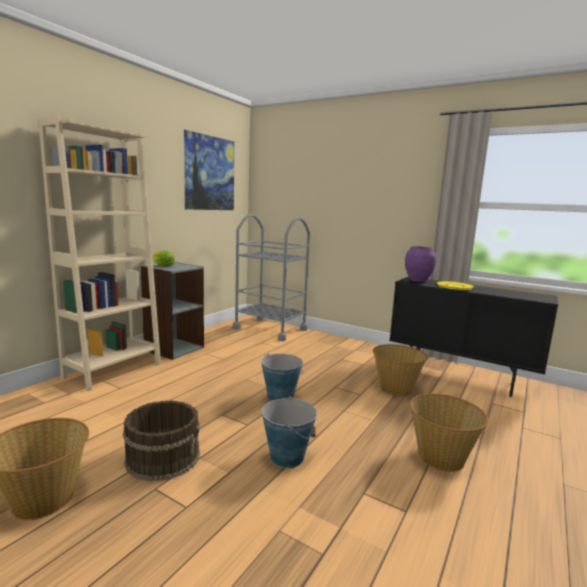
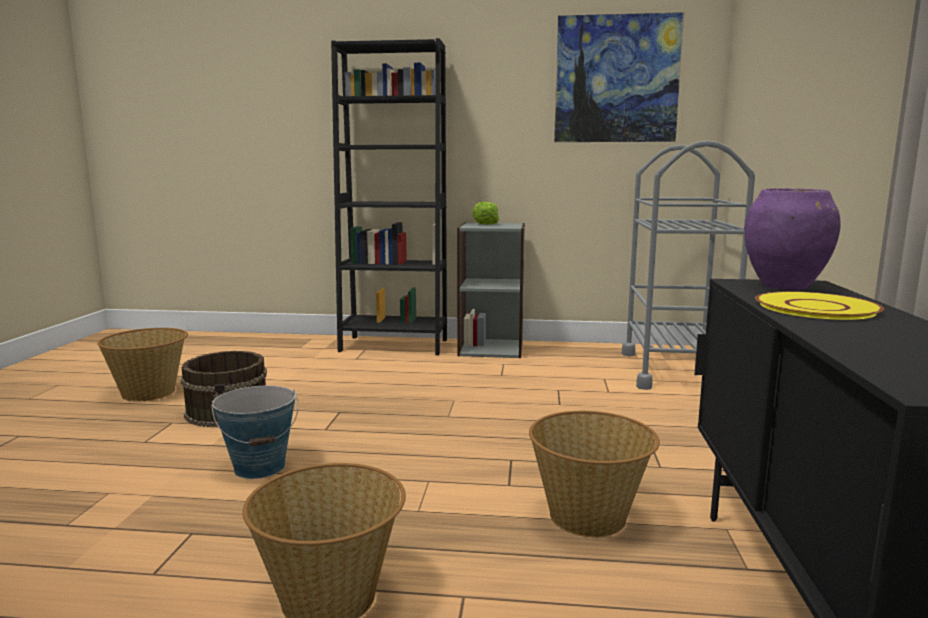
camera: 65 degrees right, 0 degrees up
(113, 370) = (394, 345): beige bookcase -> black bookcase
(280, 397) = (423, 430): bucket -> none

